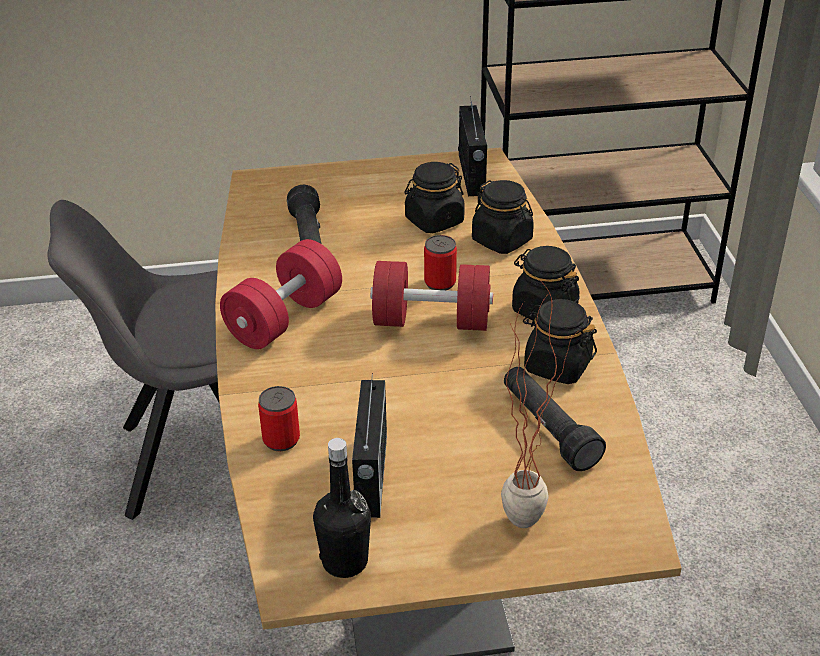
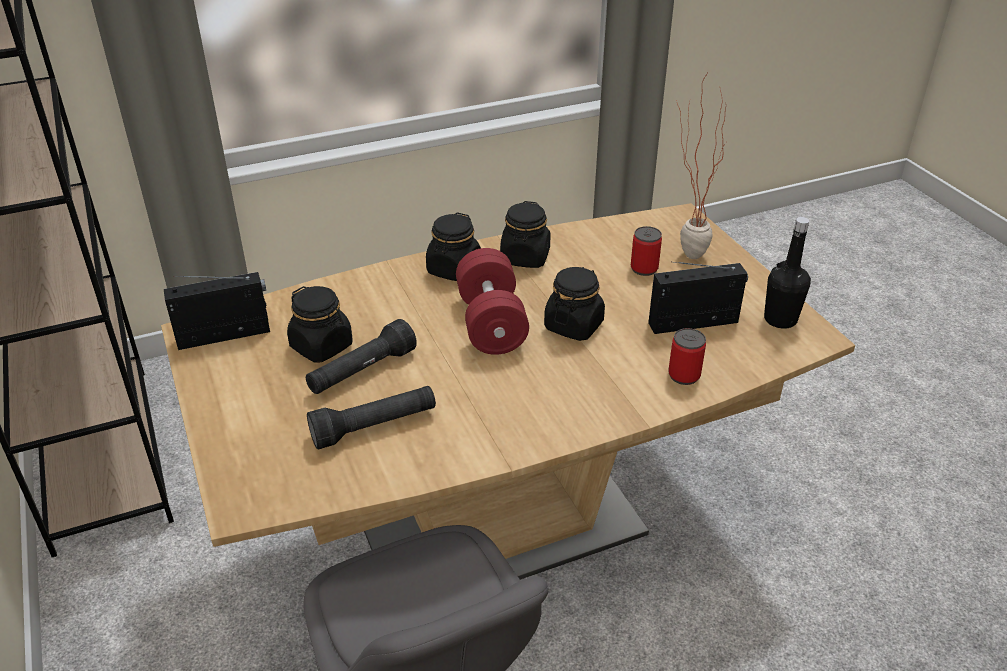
camera: 105 degrees left, 0 degrees up
(284, 318) = (521, 412): red dumbbell -> none
(440, 283) = (431, 327): can -> can (644, 269)
(502, 240) = (351, 301): black jar -> black jar (574, 325)
(548, 429) = (598, 254): black flashlight -> black flashlight (362, 372)

